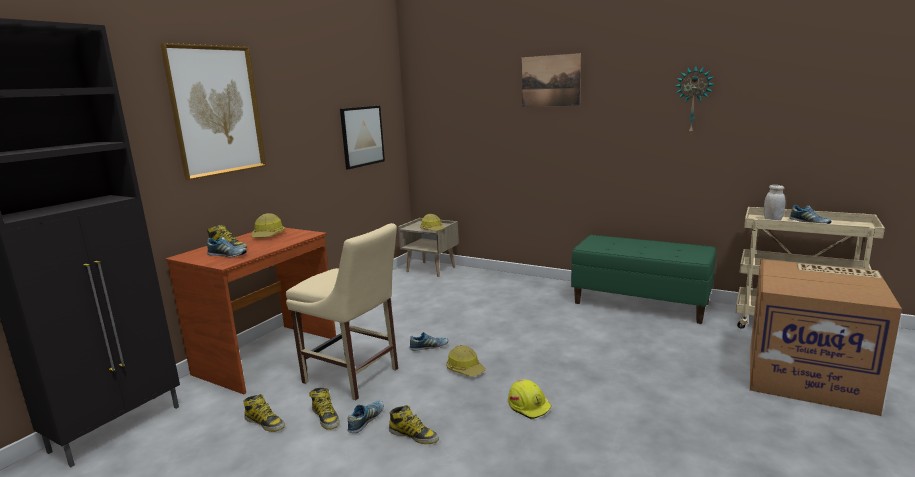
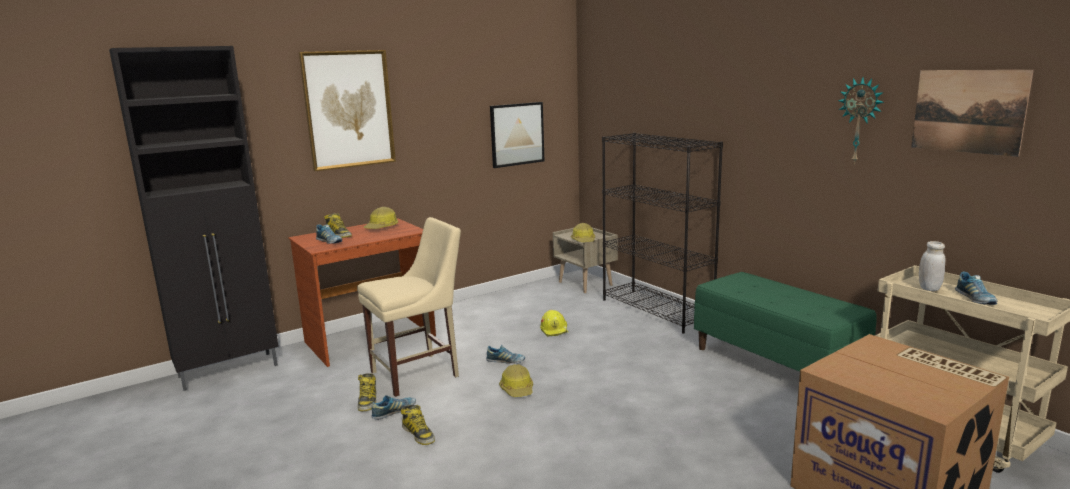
camera: 25 degrees right, 0 degrees up
(265, 423) = (322, 393): boot -> none
(354, 377) = (419, 373): beige chair -> beige chair turned 90 degrees counterclockwise
(512, 280) = (657, 310): none -> black bookcase
(529, 406) = (540, 437): yellow hard hat -> yellow hard hat (554, 330)
(550, 81) = (711, 84): picture -> picture (968, 111)

